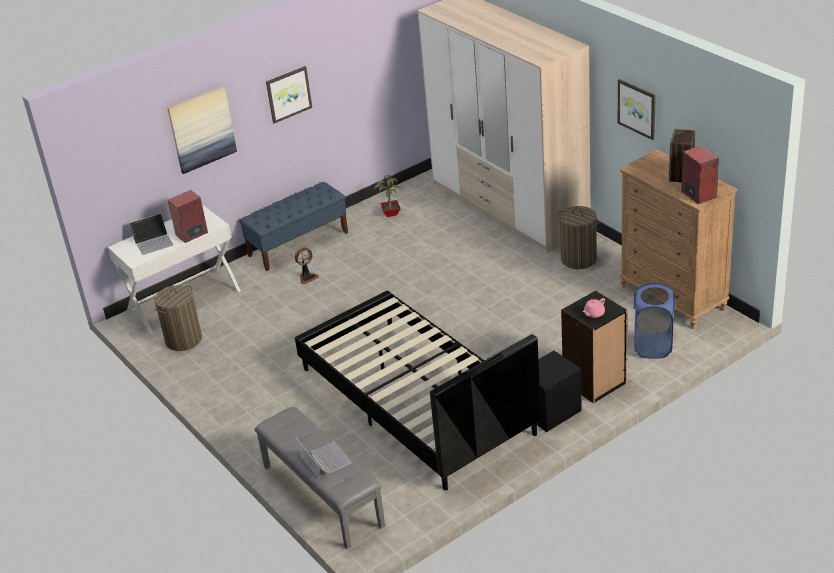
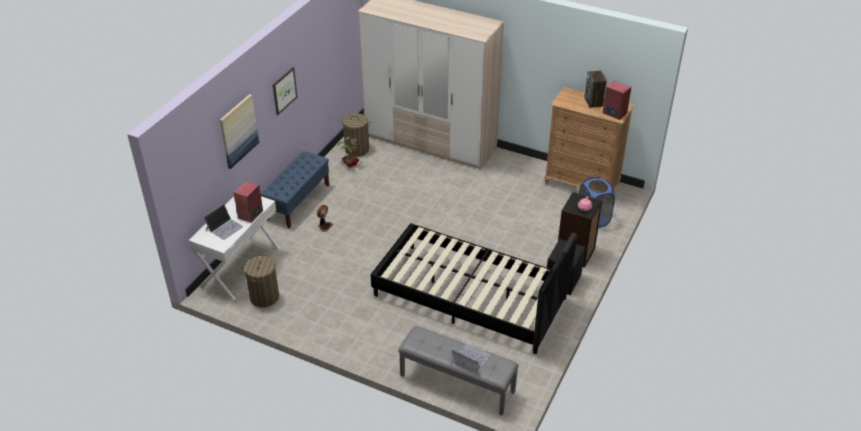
camera: 30 degrees left, 5 degrees up
(578, 259) = (504, 170): laundry basket -> laundry basket (357, 149)
(637, 108) = (546, 60): picture -> none

